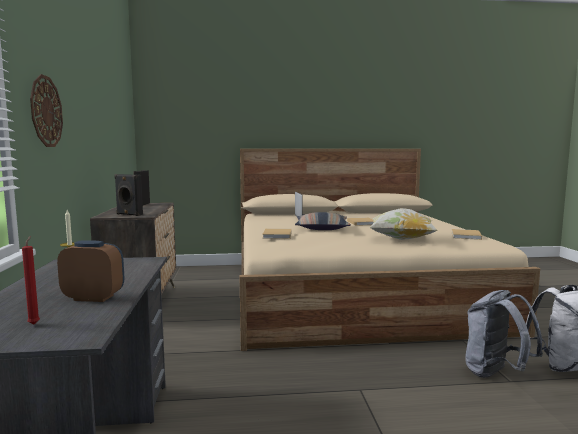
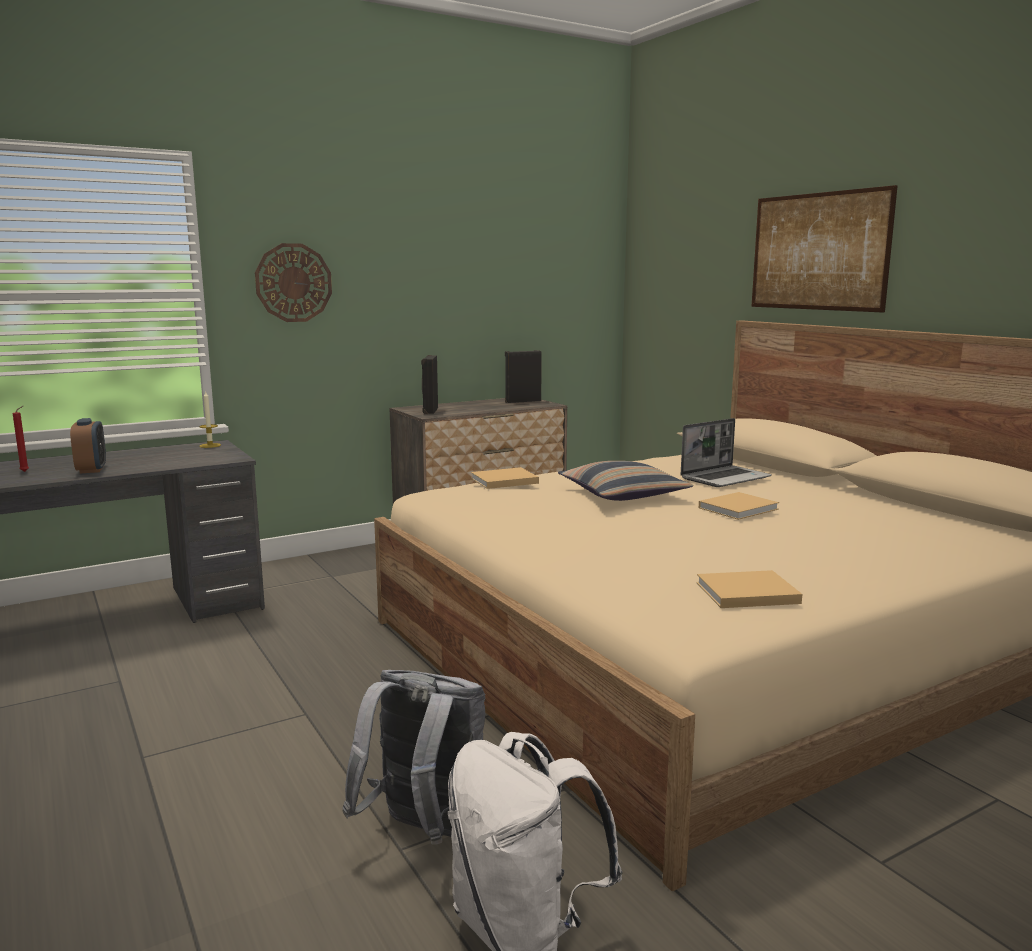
camera: 65 degrees right, 5 degrees up
(281, 115) = (818, 251): none -> picture
(401, 239) = (610, 547): pillow -> none

